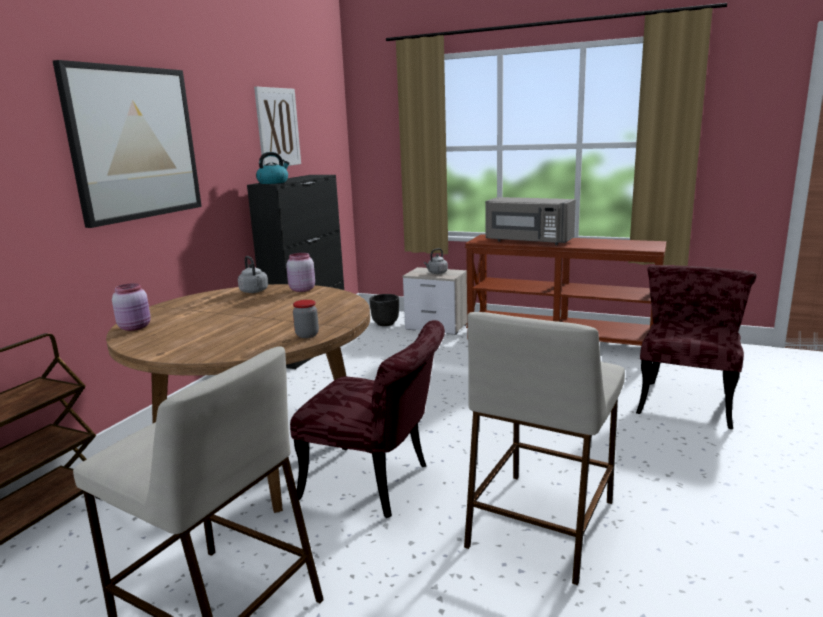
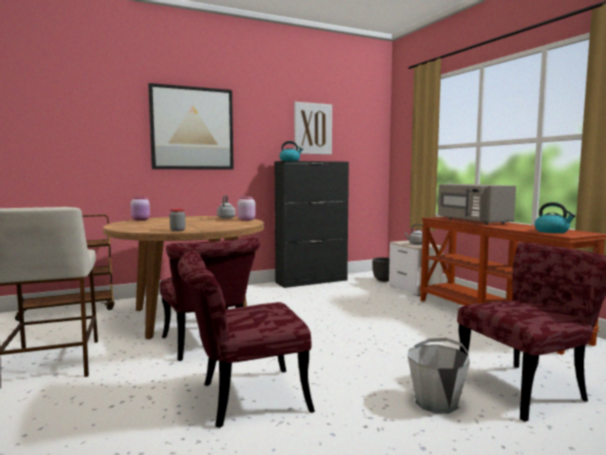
camera: 40 degrees right, 10 degrees down
(541, 521) = (242, 399): beige stool -> red chair
(631, 246) = (552, 231): none -> kettle
(666, 441) = (436, 402): none -> grey bucket

